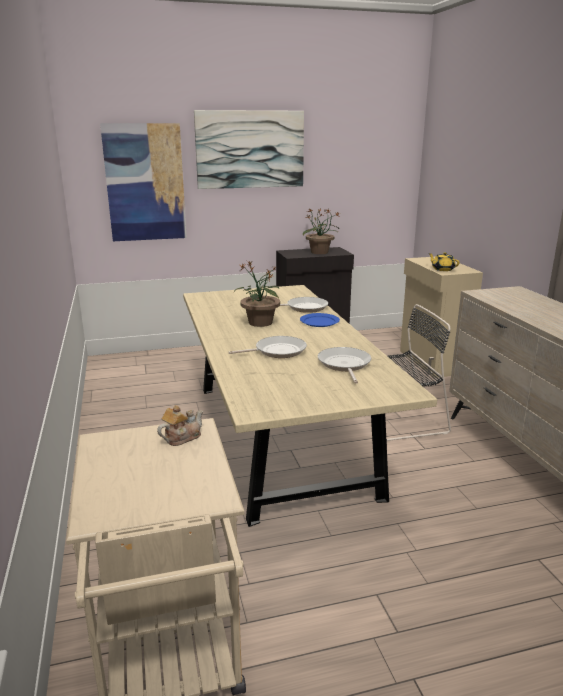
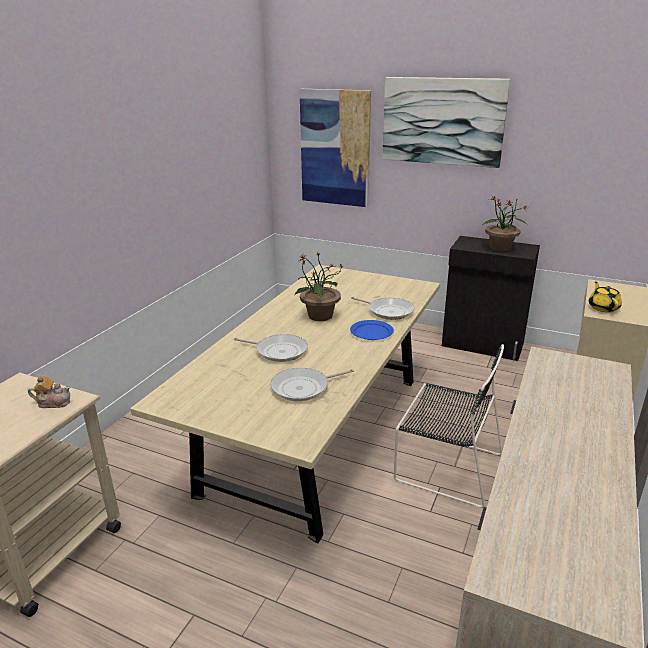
camera: 40 degrees right, 5 degrees up
(344, 365) = (303, 388): frying pan -> frying pan turned 150 degrees counterclockwise

